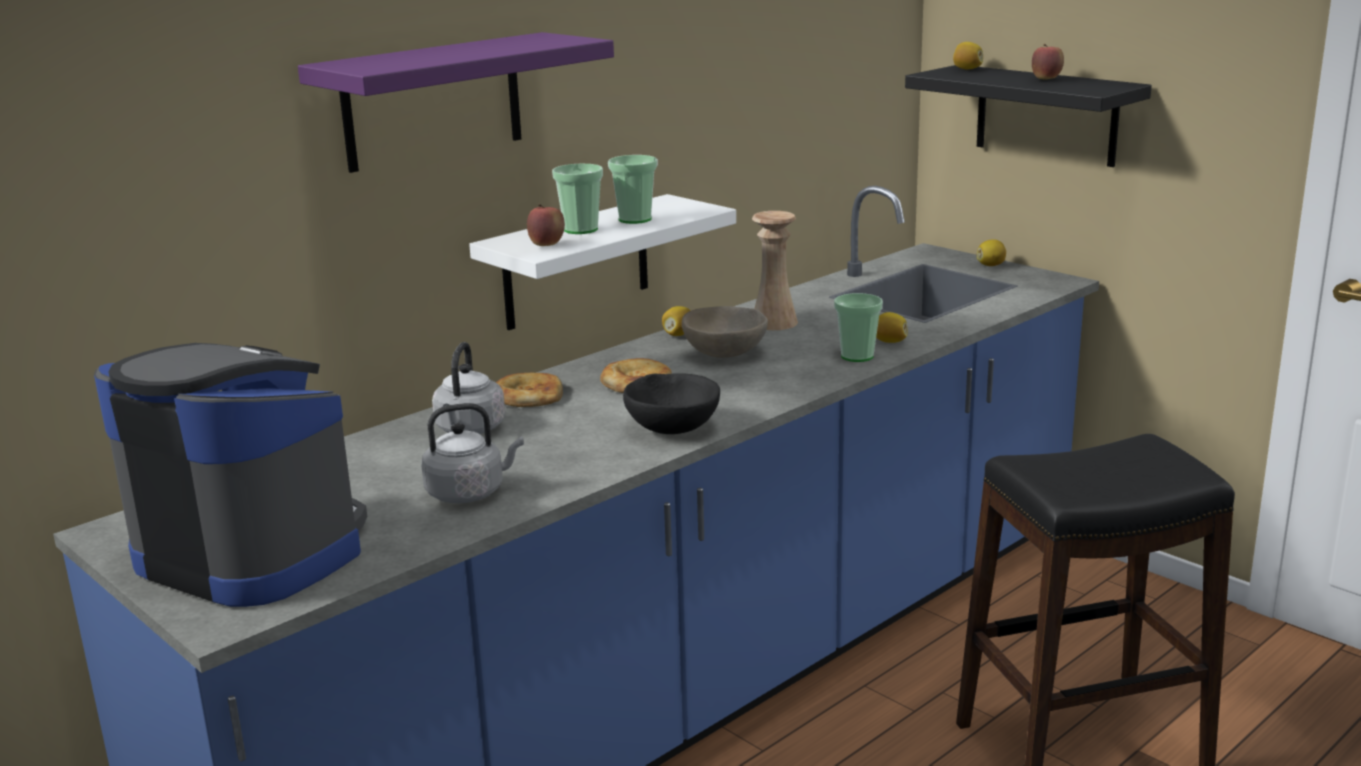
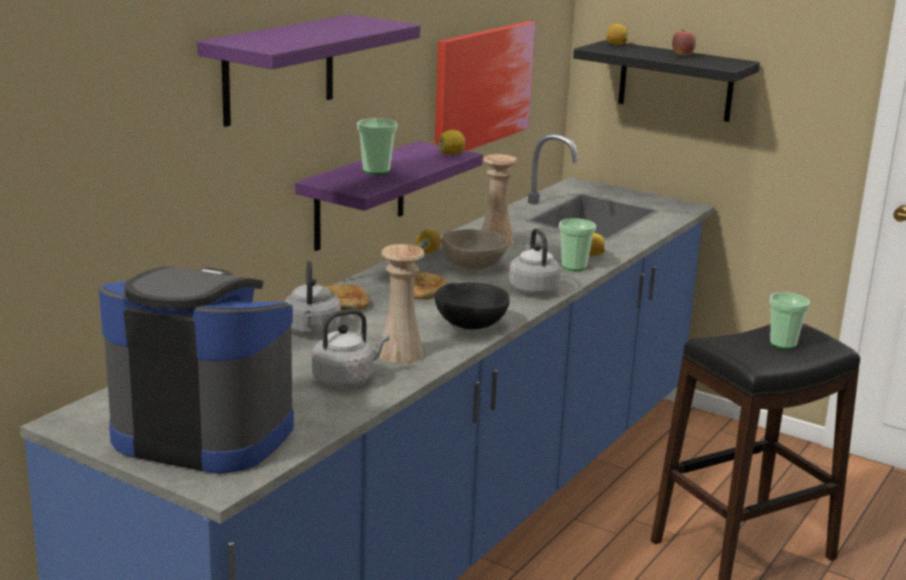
camera: 15 degrees left, 0 degrees up
(547, 246) = (361, 184): apple -> none
(559, 462) = (400, 353): none -> beige vase
(576, 262) = (360, 196): white shelf -> purple shelf
(635, 219) = (412, 162): cup -> cup (783, 343)
(770, 126) = (482, 87): none -> picture
(783, 384) = (532, 289): none -> grey kettle
(991, 265) = (631, 194): lemon -> lemon (451, 154)

